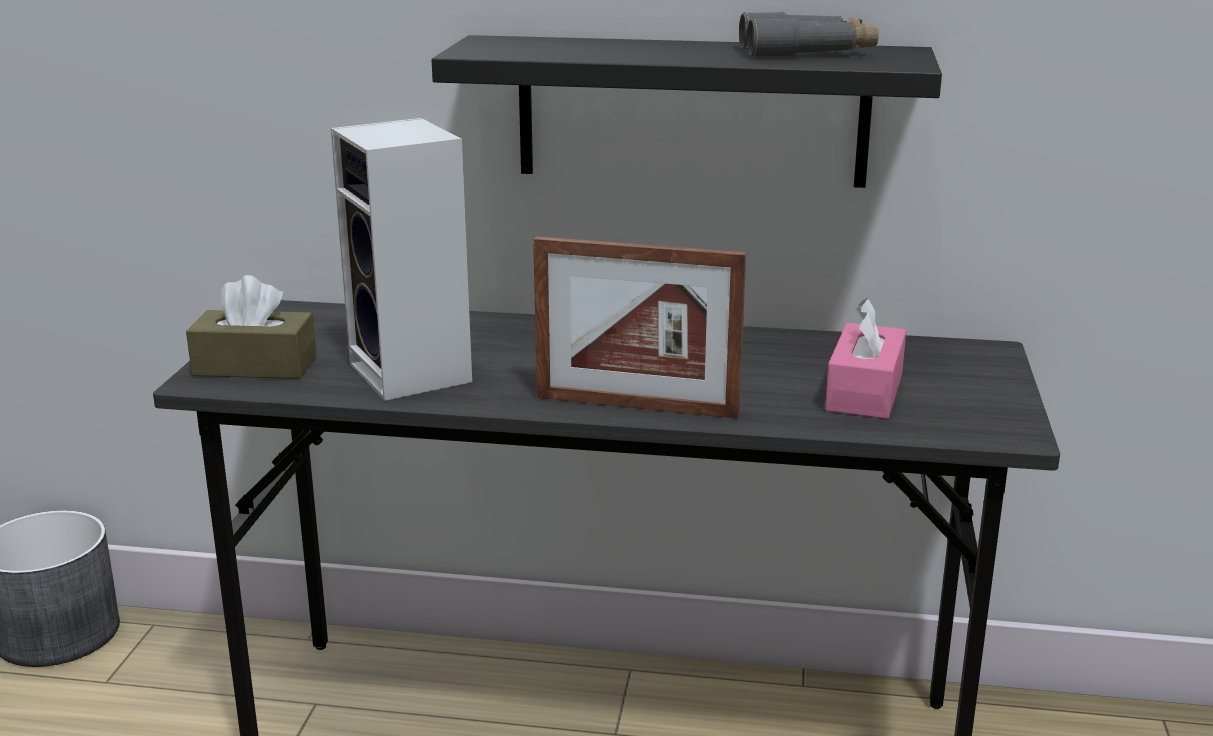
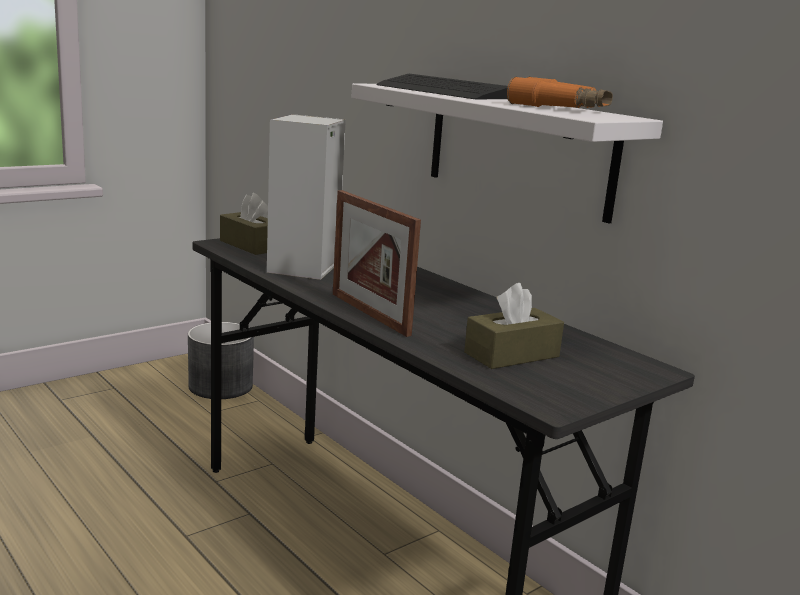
camera: 40 degrees right, 5 degrees down
(585, 48) = (442, 91): none -> keyboard
(692, 111) = (518, 149): black shelf -> white shelf
(807, 52) = (558, 108): grey binoculars -> orange binoculars
(864, 392) = (511, 354): pink tissue box -> brown tissue box

